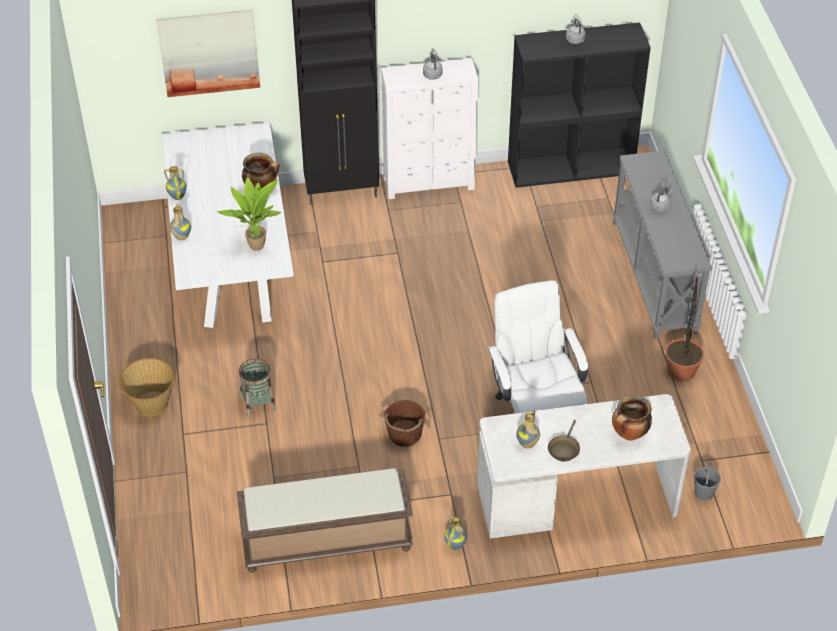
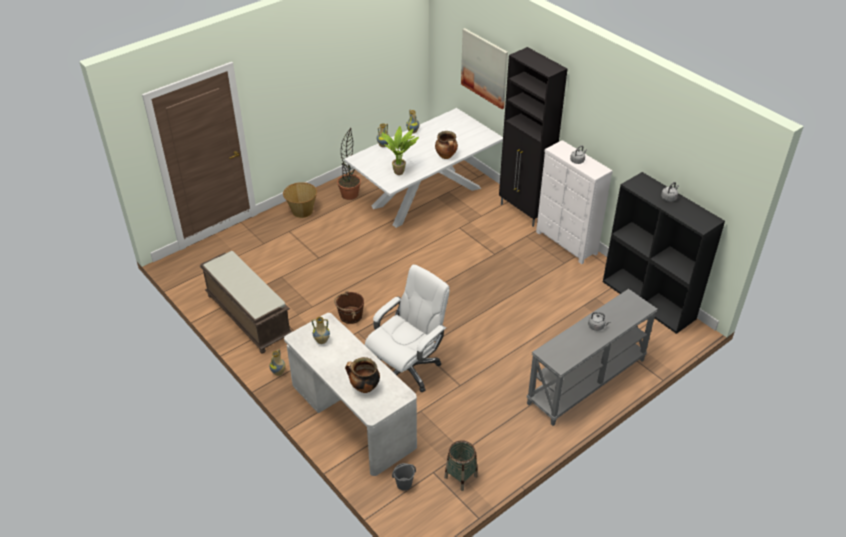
camera: 60 degrees right, 5 degrees down
(258, 403) = (330, 248): basket -> basket (460, 476)
(564, 449) = (328, 360): brown frying pan -> none
(681, 370) = (509, 429): potted plant -> potted plant (349, 194)

